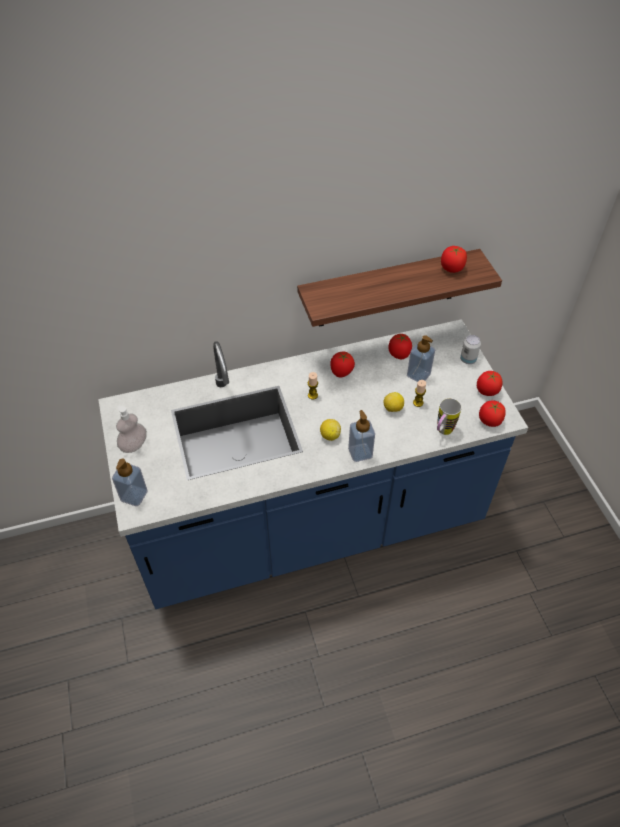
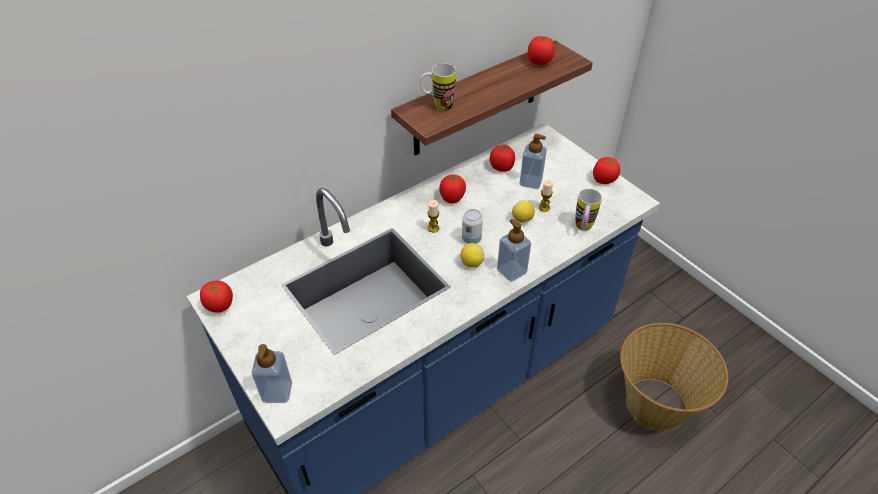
camera: 20 degrees left, 5 degrees down
(134, 445) = (252, 334): soap dispenser -> none
(337, 292) = (437, 106): none -> mug
(468, 359) = (570, 156): can -> can (471, 239)
(489, 421) = (621, 206): tomato -> tomato (219, 306)
(497, 606) = (656, 403): none -> basket

